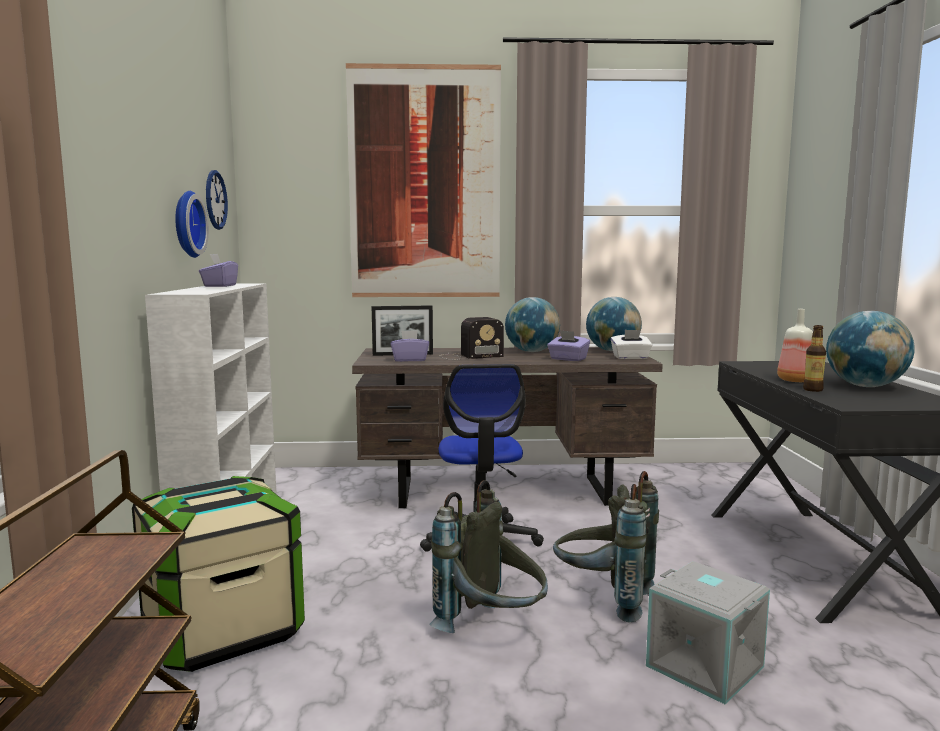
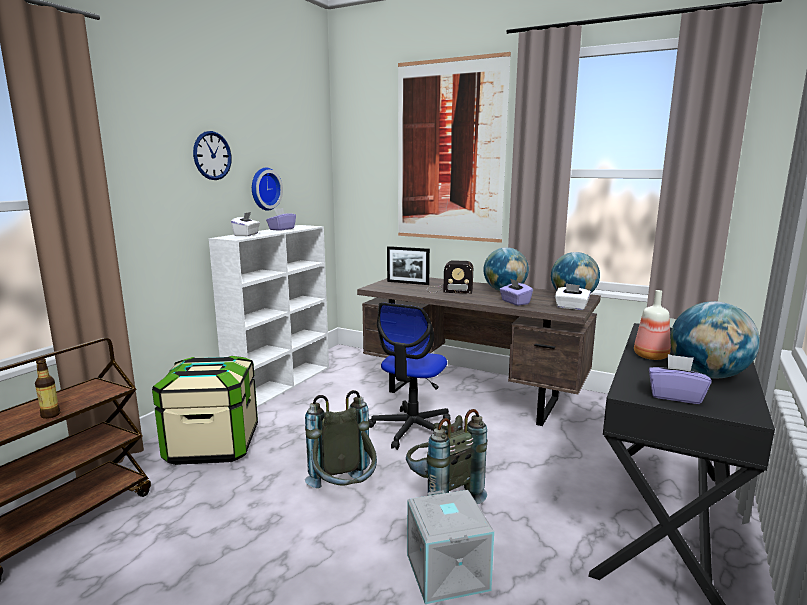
camera: 30 degrees right, 5 degrees up
(195, 290) = (246, 235): none -> white tissue box
(215, 200) = (302, 168): wall clock -> wall clock (212, 155)
(409, 360) = (401, 288): purple tissue box -> purple tissue box (675, 396)
(813, 390) = (640, 369): bottle -> bottle (50, 415)

